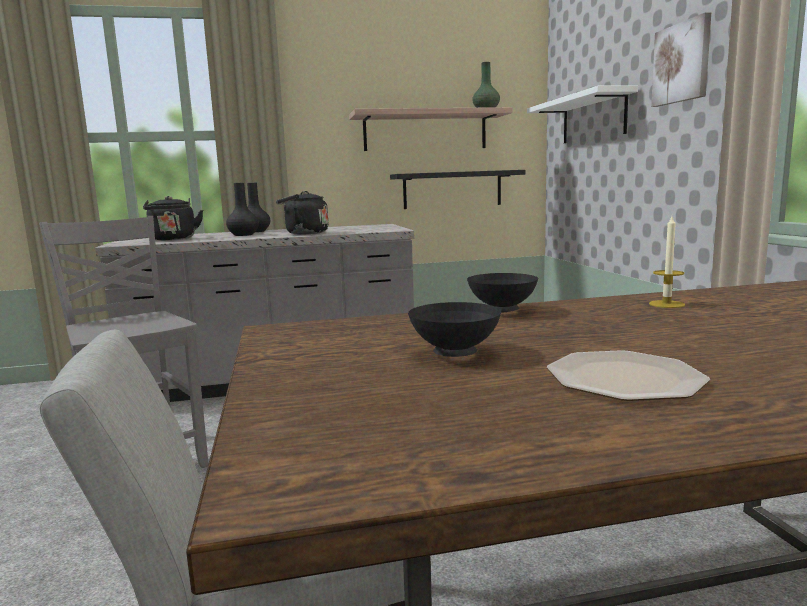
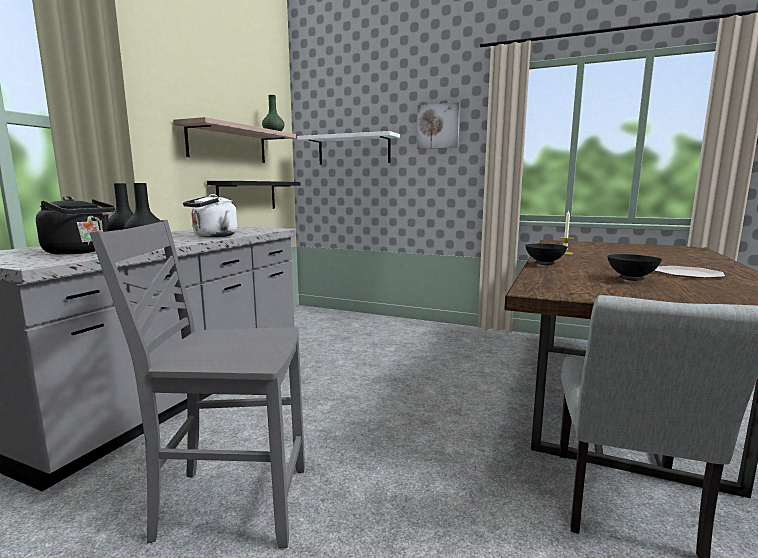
camera: 55 degrees left, 0 degrees up
(304, 233) = (213, 236): black kettle -> white kettle

